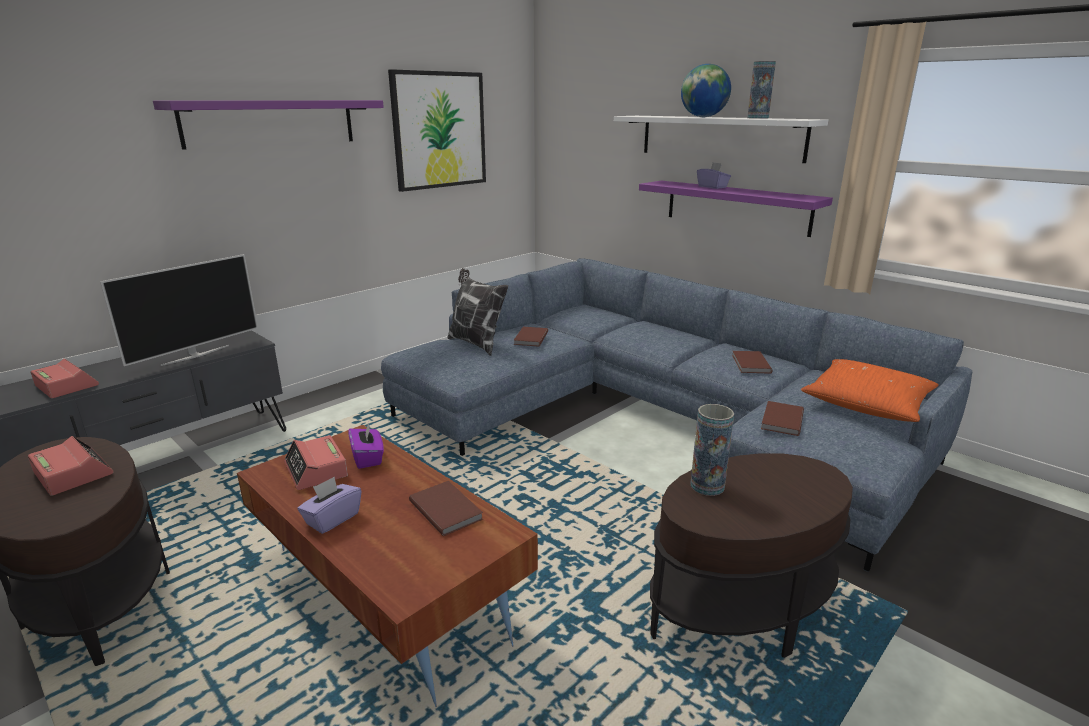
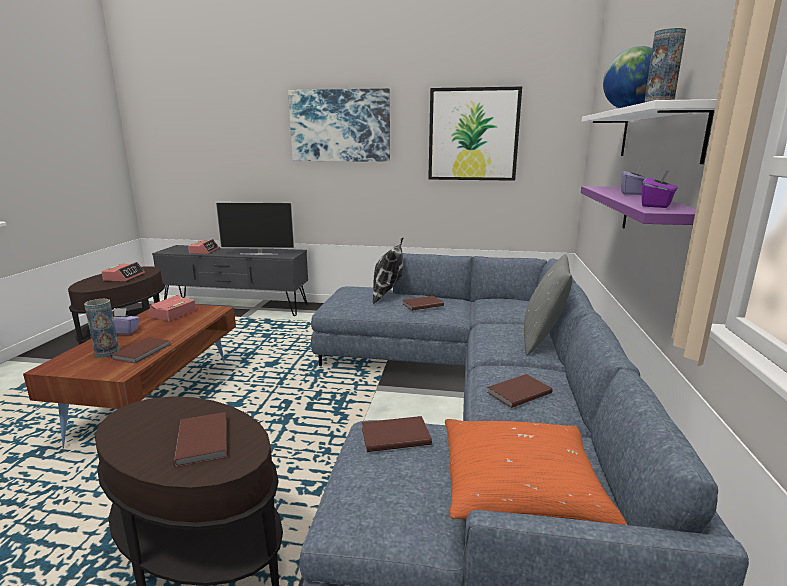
camera: 55 degrees right, 5 degrees down
(271, 123) = (340, 126): purple shelf -> picture
(368, 458) = (193, 319): purple tissue box -> purple tissue box (656, 205)
(668, 328) = (542, 339): none -> grey pillow
(707, 486) = (179, 410): vase -> vase (107, 353)
(778, 481) = (204, 440): none -> brown book

